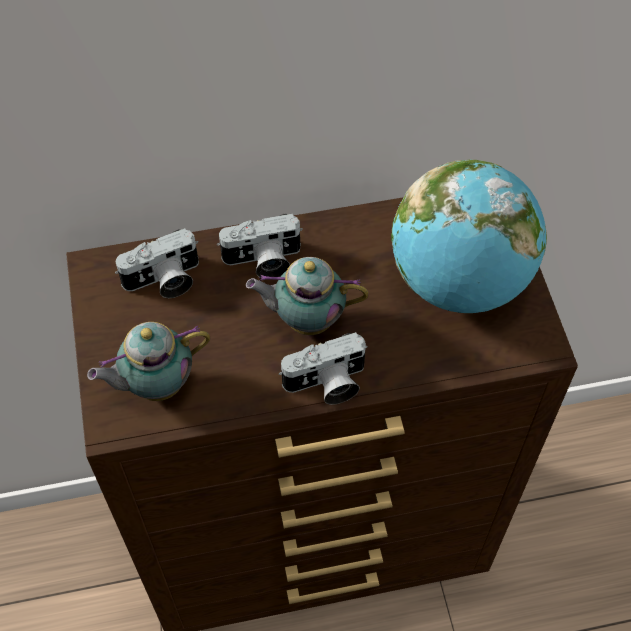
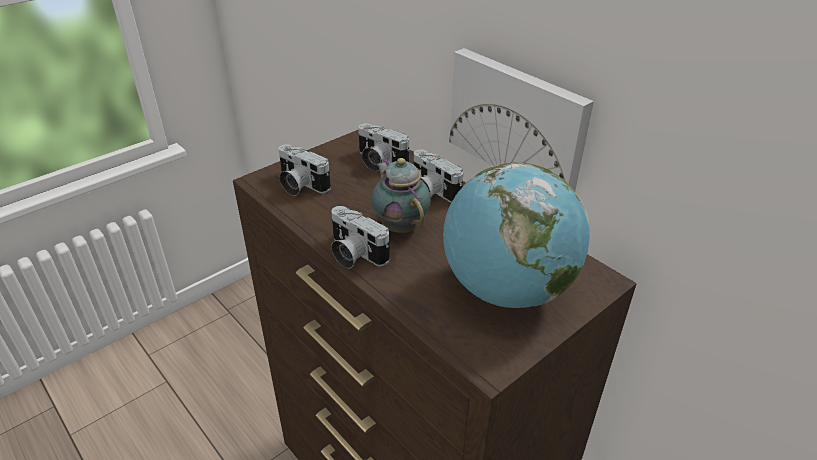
camera: 60 degrees right, 20 degrees down
(155, 385) = (299, 185): teapot -> camera
(321, 127) = (518, 121): none -> picture

